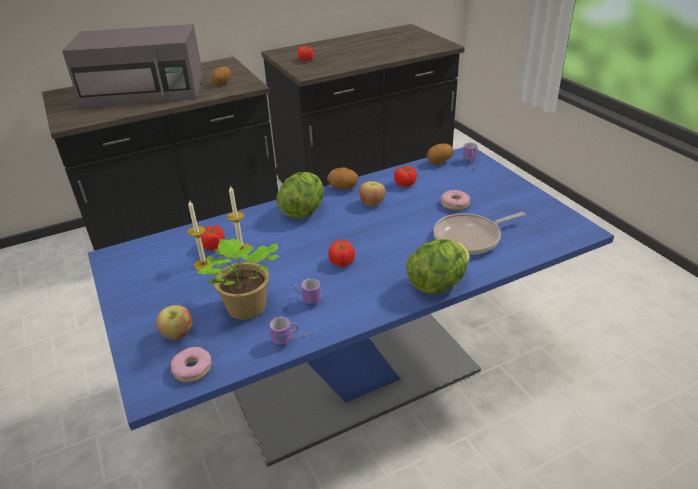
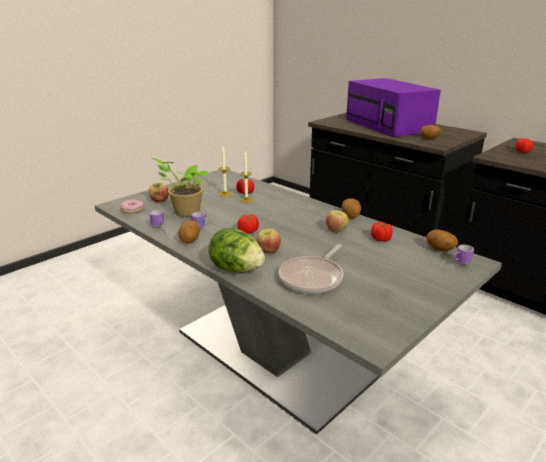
camera: 70 degrees right, 10 degrees down
(146, 90) = (389, 125): grey microwave -> purple microwave
(303, 211) = (304, 209): lettuce -> none
(345, 313) = (190, 241): none -> potato
(354, 377) = (273, 354): blue dining table -> grey dining table
(401, 255) = (268, 251): none -> apple
(454, 204) = (366, 265): donut -> none
(470, 238) = (313, 278): frying pan -> frying pan turned 105 degrees counterclockwise

